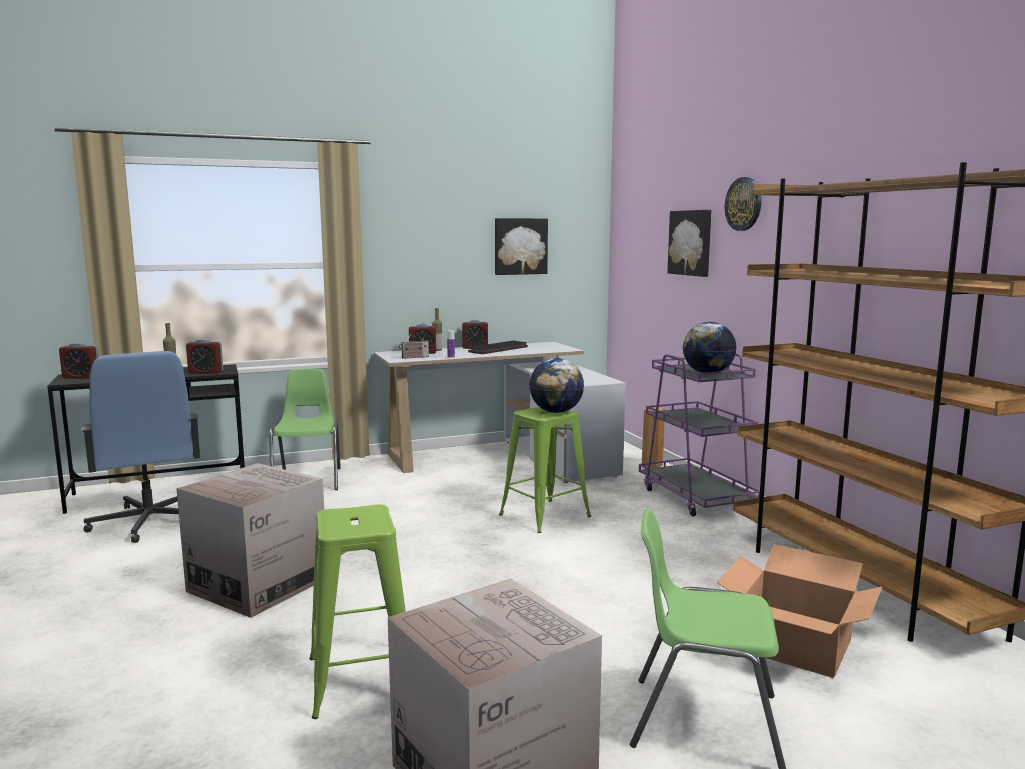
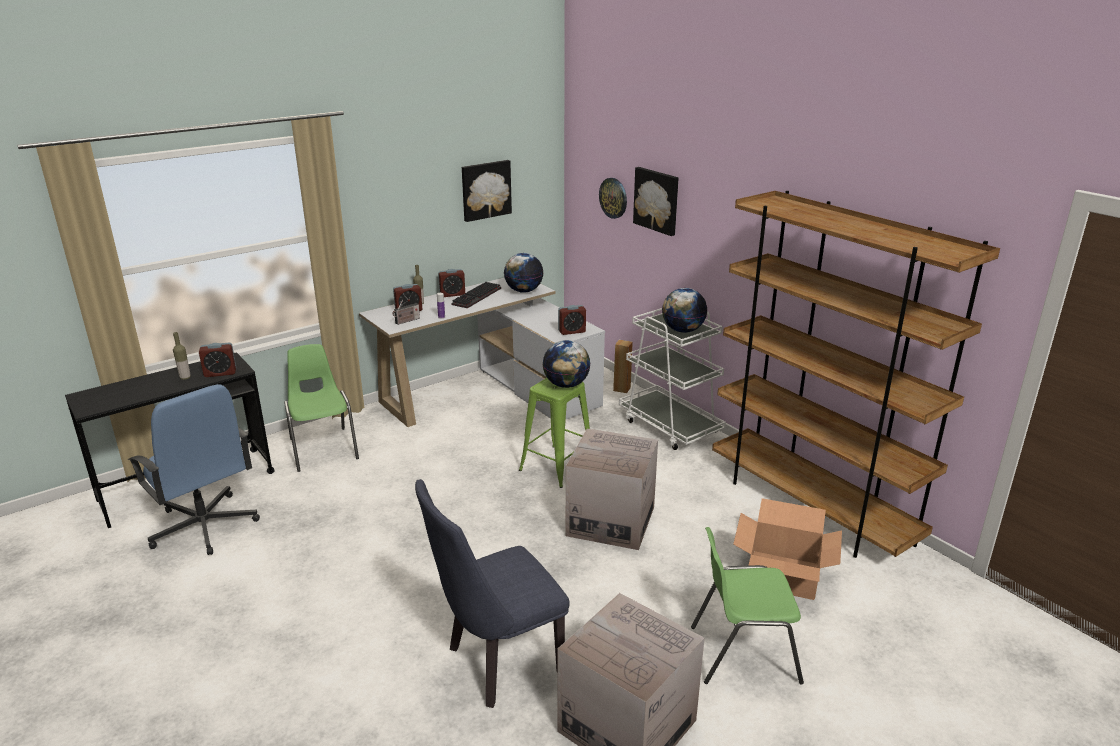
camera: 15 degrees left, 15 degrees up
(81, 377) = (97, 398): alarm clock -> alarm clock (572, 331)
(258, 585) = (357, 585): cardboard box -> cardboard box (610, 521)
(361, 679) = (496, 664): green stool -> blue chair
(550, 349) = (523, 291): none -> globe
(696, 497) = (670, 426): purple cart -> white cart
(744, 204) = (711, 182): wall clock -> wall clock (613, 198)

